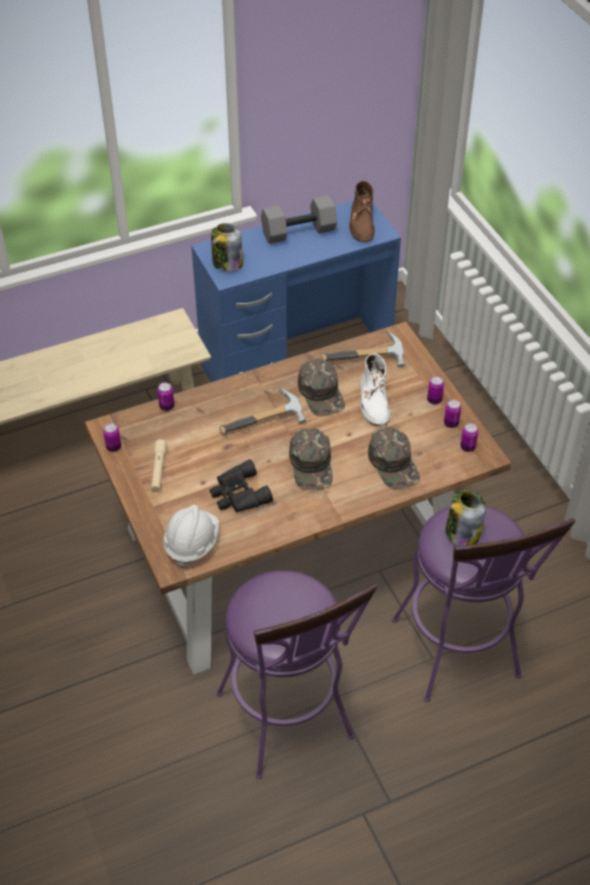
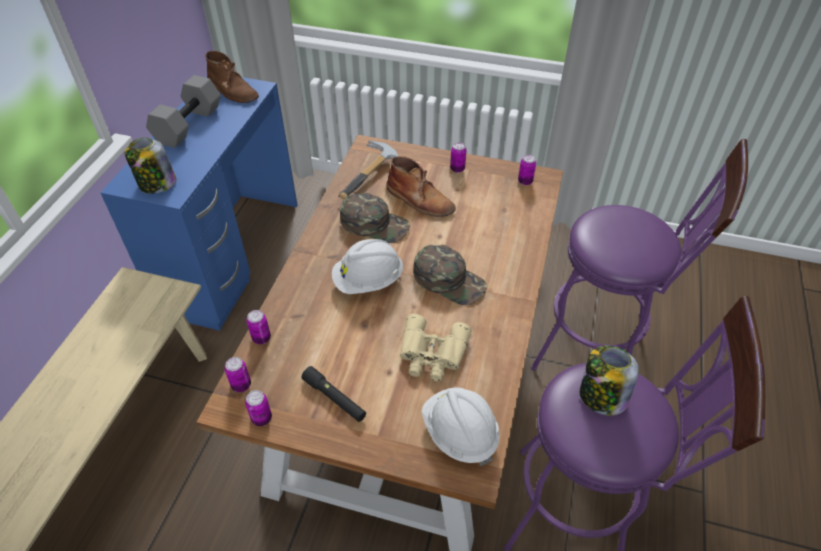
camera: 50 degrees left, 0 degrees up
(158, 470) = (334, 398): beige flashlight -> black flashlight
(238, 494) = (432, 354): black binoculars -> beige binoculars
(265, 424) = (368, 281): hammer -> white hard hat
(374, 401) = (420, 200): white boot -> brown boot
(394, 463) = (500, 230): green cap -> none
(451, 423) = (491, 175): can -> can (241, 385)
(462, 533) = (614, 237): jar -> jar (601, 397)

